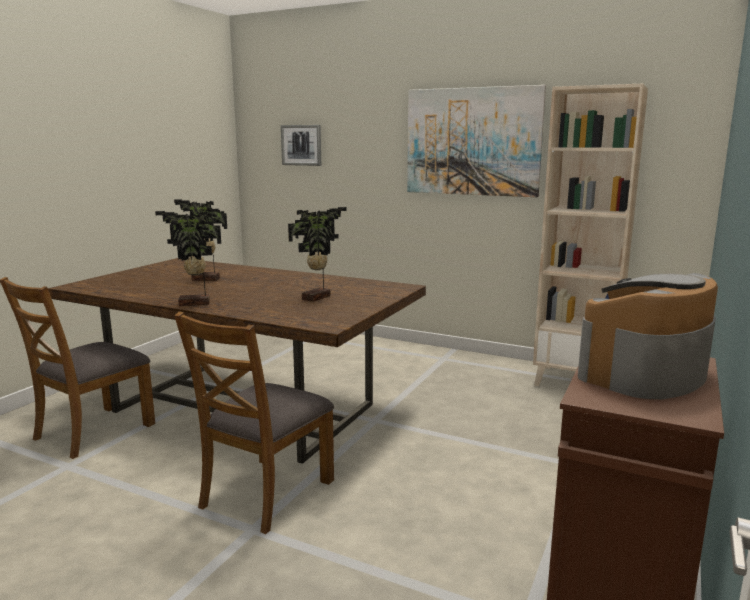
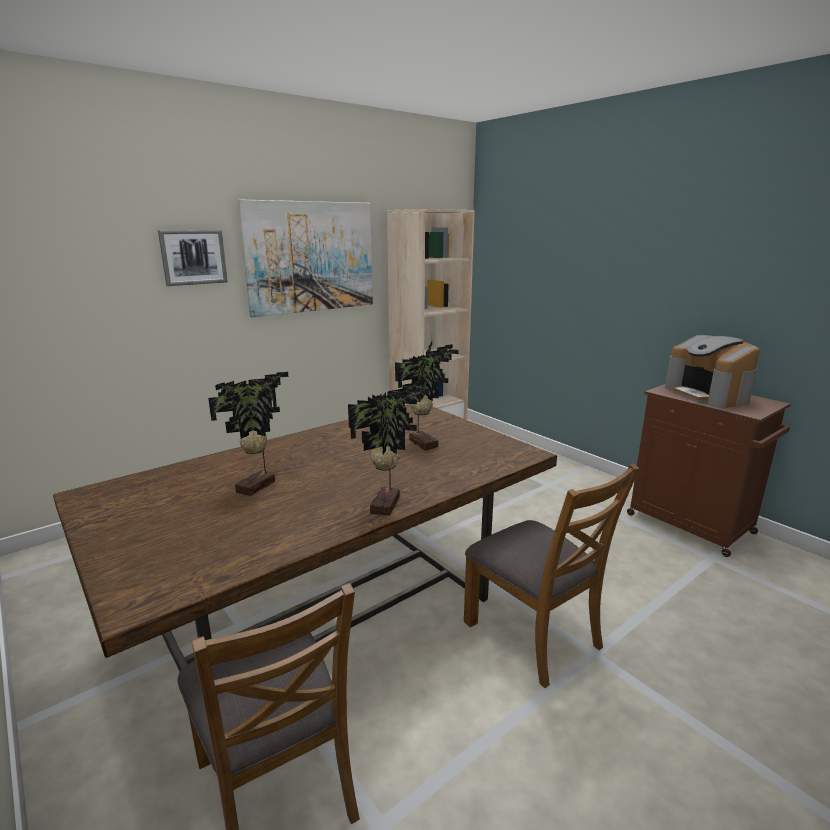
camera: 65 degrees left, 5 degrees up
(301, 145) = (75, 273): picture -> picture (193, 257)

